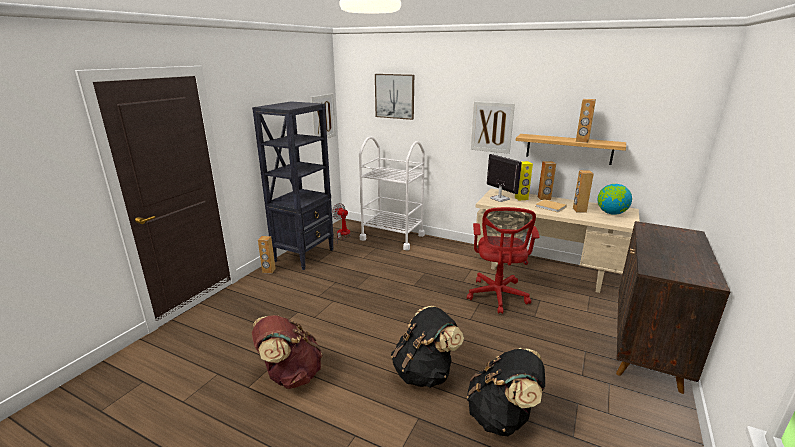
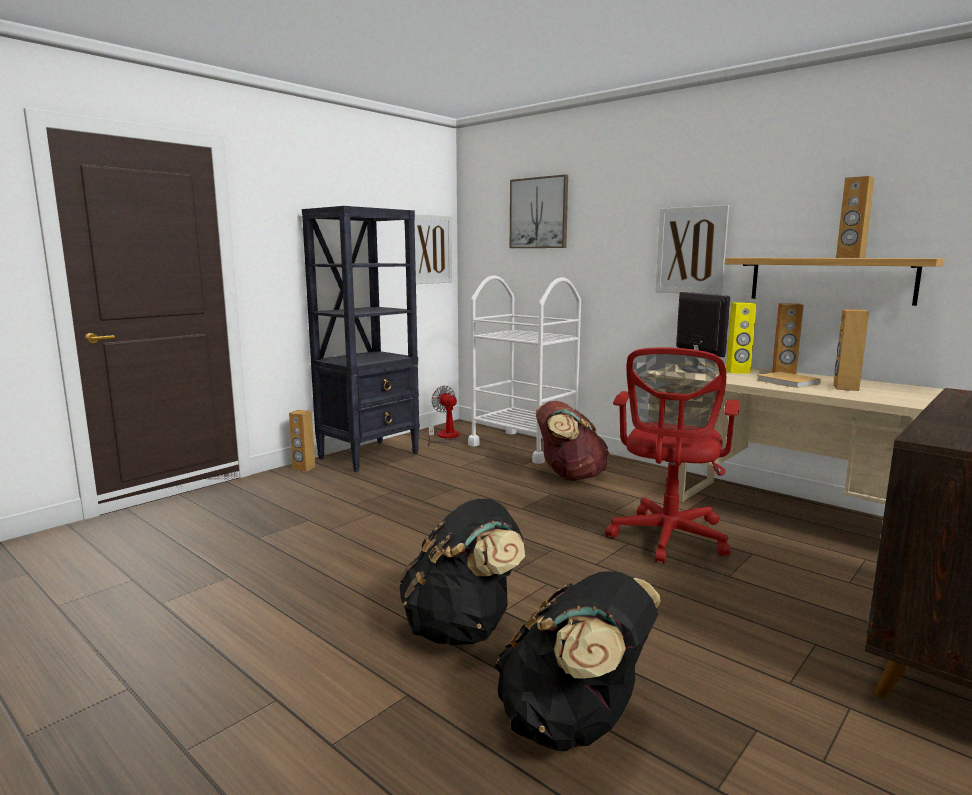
camera: 15 degrees right, 10 degrees down
(290, 375) = (235, 598): brown backpack -> brown backpack (569, 476)
(611, 213) = (913, 394): globe -> none

